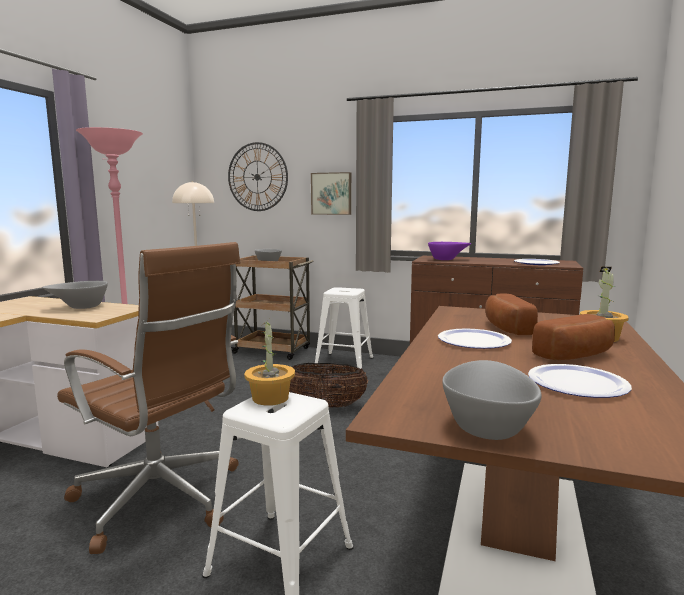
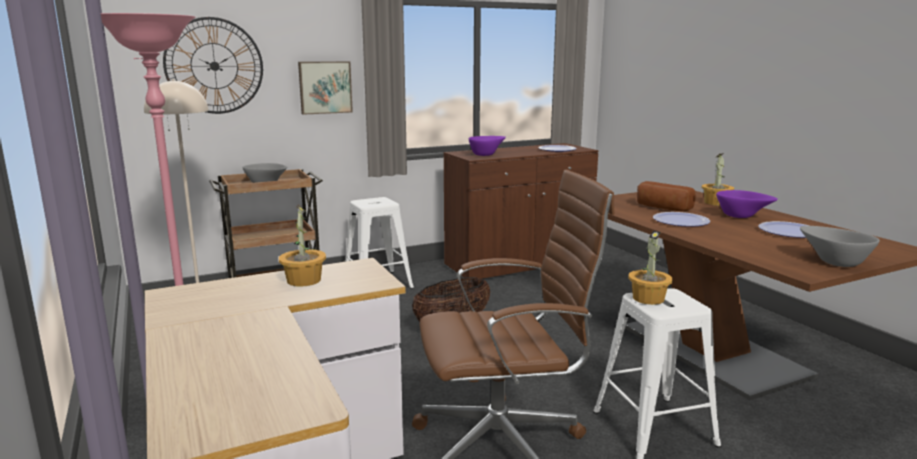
camera: 45 degrees left, 5 degrees up
(79, 307) = (303, 280): grey bowl -> potted plant
(577, 355) = (742, 216): bread -> purple bowl

